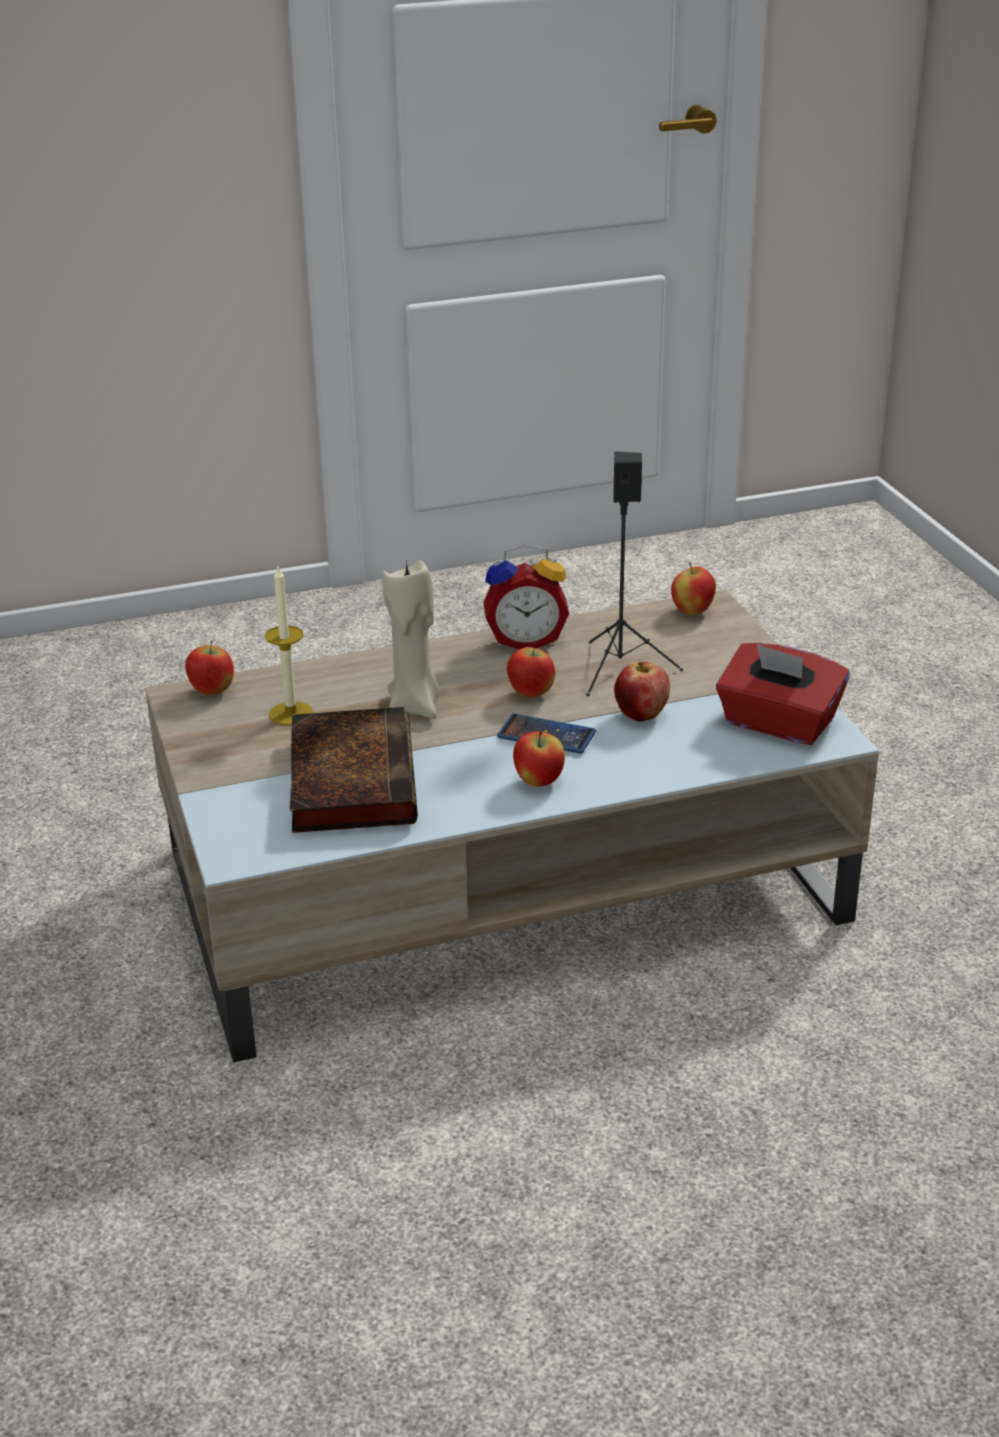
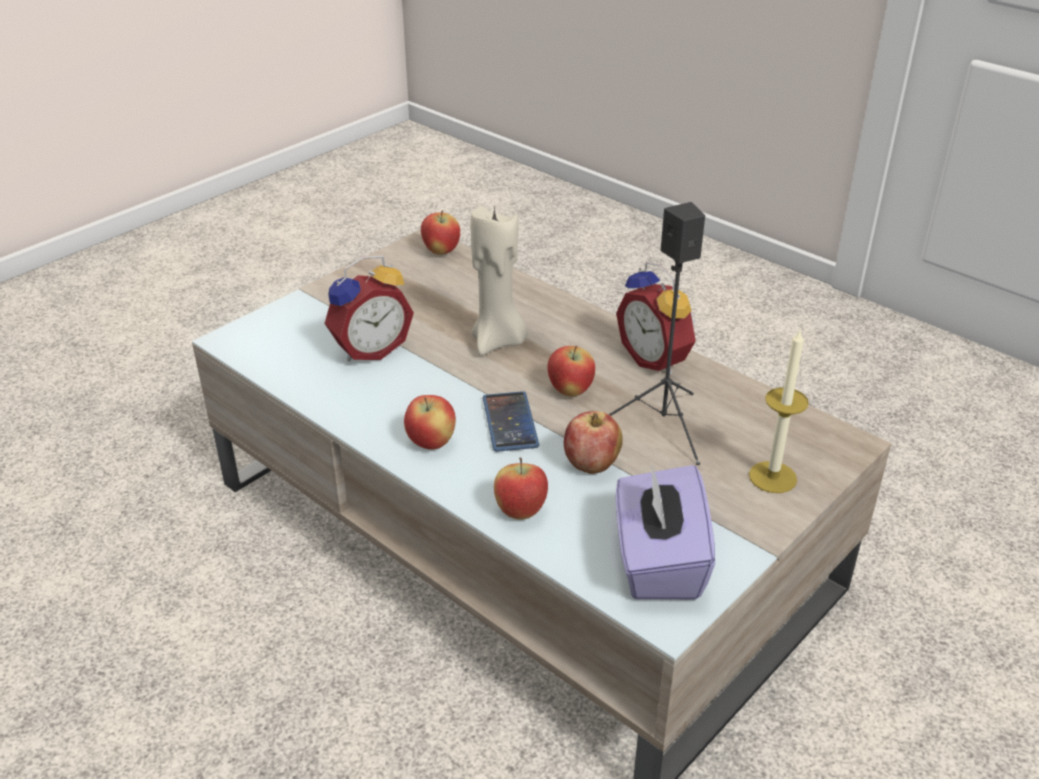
camera: 60 degrees right, 5 degrees up
(291, 713) = (439, 292): candle -> candle (772, 477)
(350, 777) = (369, 349): book -> alarm clock
(692, 612) = (817, 435): apple -> apple (520, 512)
(778, 723) = (658, 562): red tissue box -> purple tissue box

